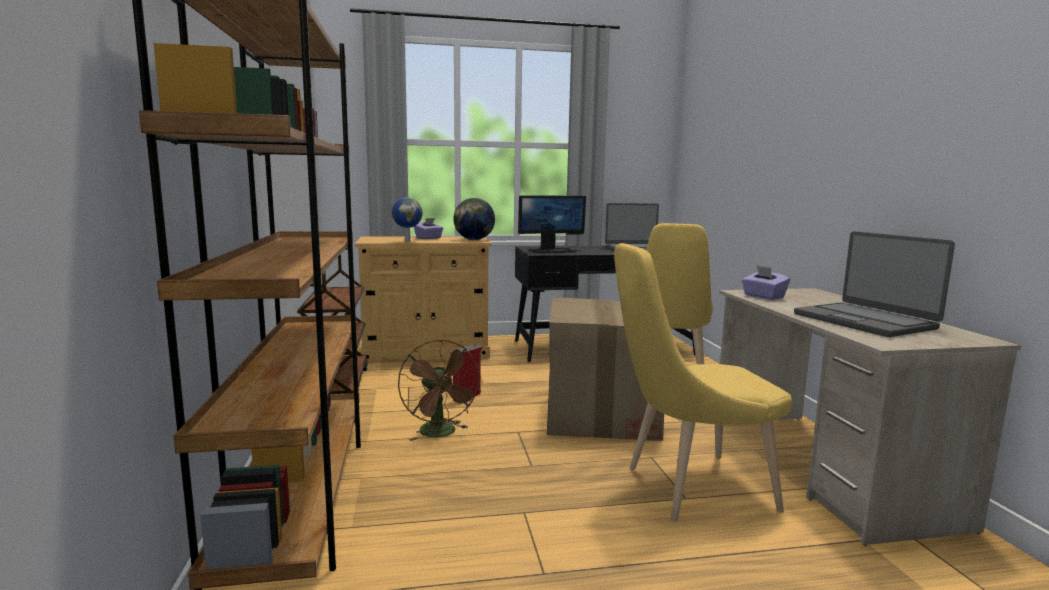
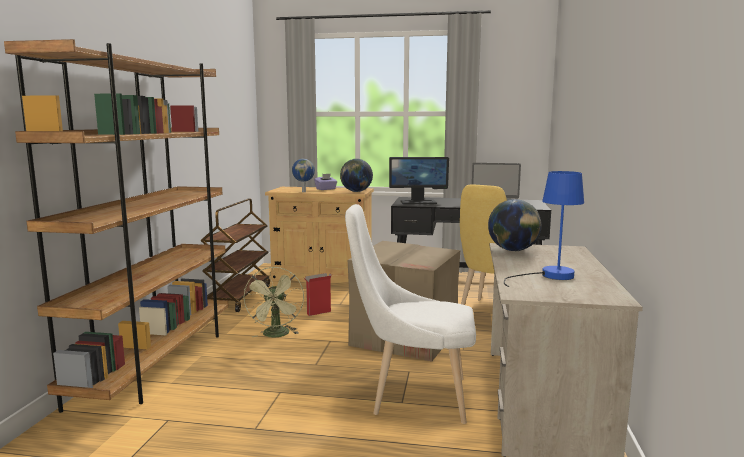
camera: 20 degrees right, 0 degrees up
(441, 434) = (276, 335): brown fan -> green fan
(689, 489) = (412, 396): yellow chair -> white chair
(763, 296) = (513, 250): purple tissue box -> globe
(864, 321) = (549, 276): laptop -> blue table lamp

